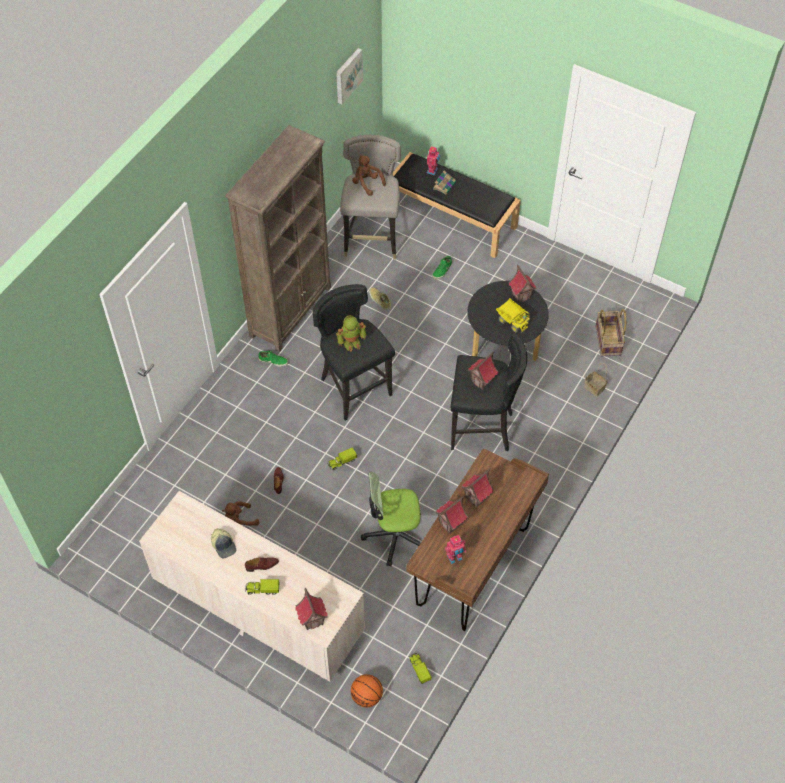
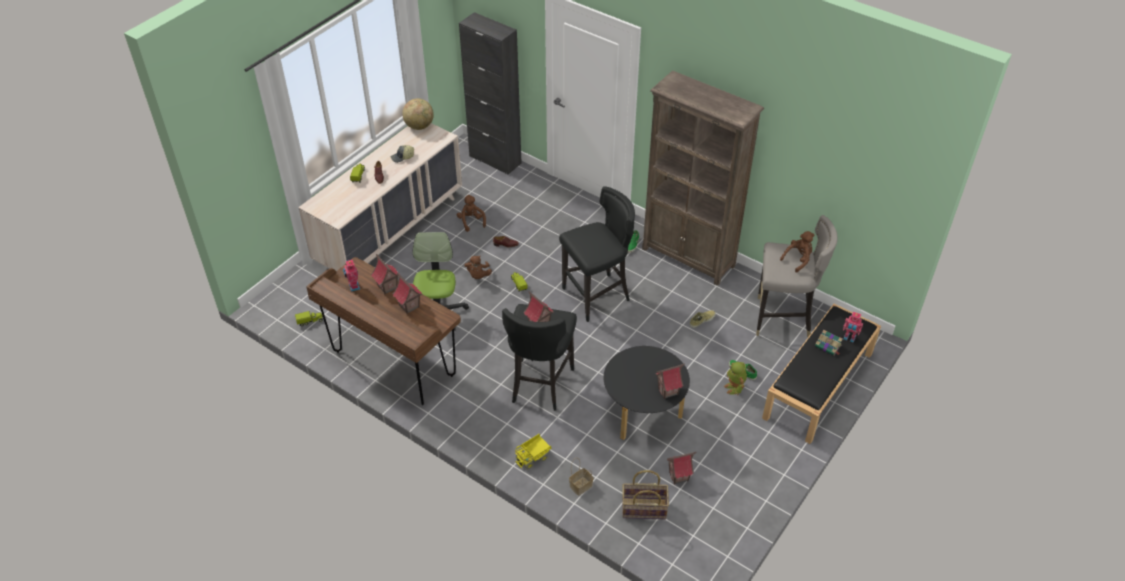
camera: 95 degrees right, 10 degrees down
(120, 510) = (495, 159): none -> black cabinet
(159, 536) = (419, 126): none -> globe
(312, 619) = (324, 200): toy house -> toy house (679, 477)
(331, 503) = (478, 275): none -> brown plush toy
(347, 75) = (867, 171): picture -> none
(351, 342) = (595, 238): toy robot -> toy robot (734, 388)
(366, 696) = (299, 288): basketball -> none
(512, 320) = (634, 380): toy truck -> toy truck (533, 457)

